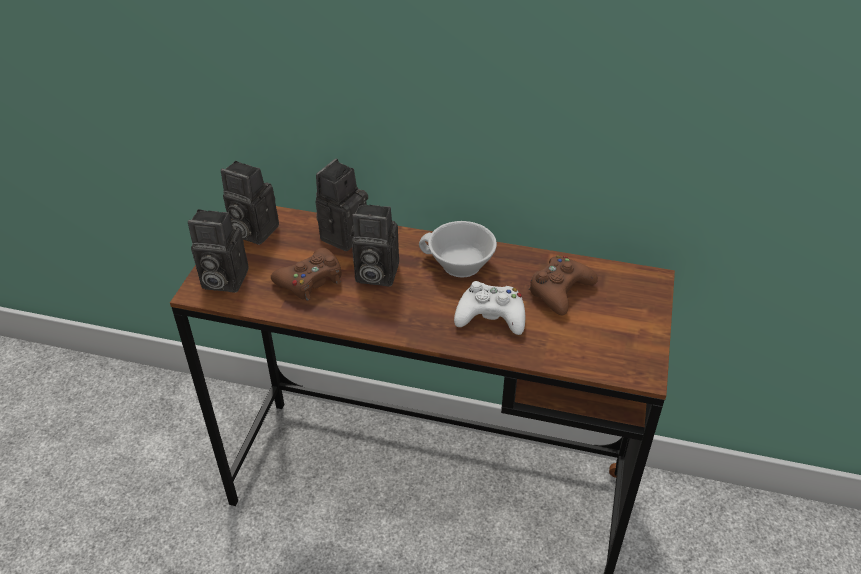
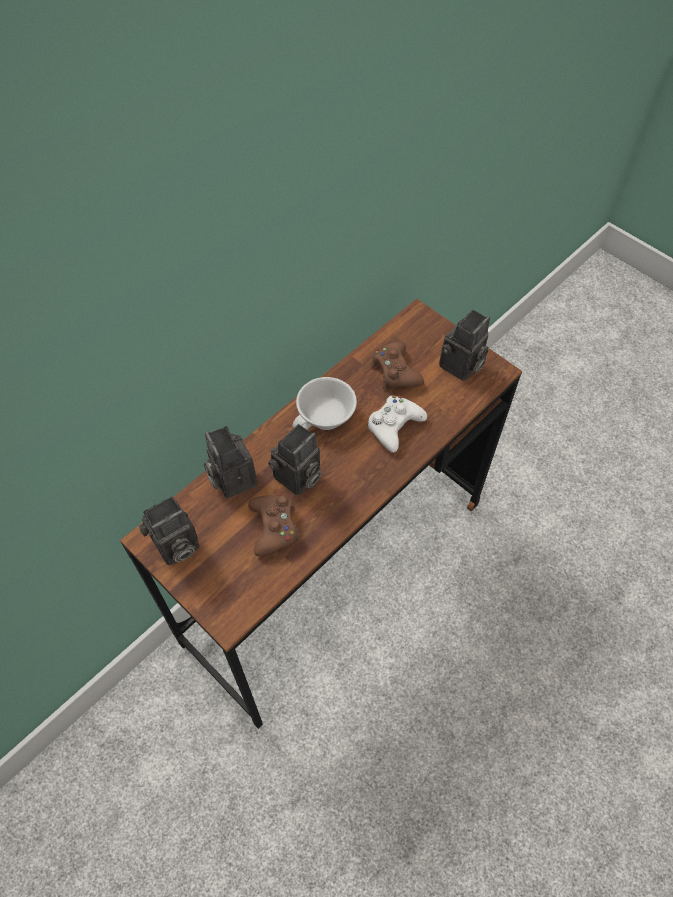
camera: 60 degrees left, 15 degrees up
(221, 280) = (226, 596): camera -> camera (461, 367)

